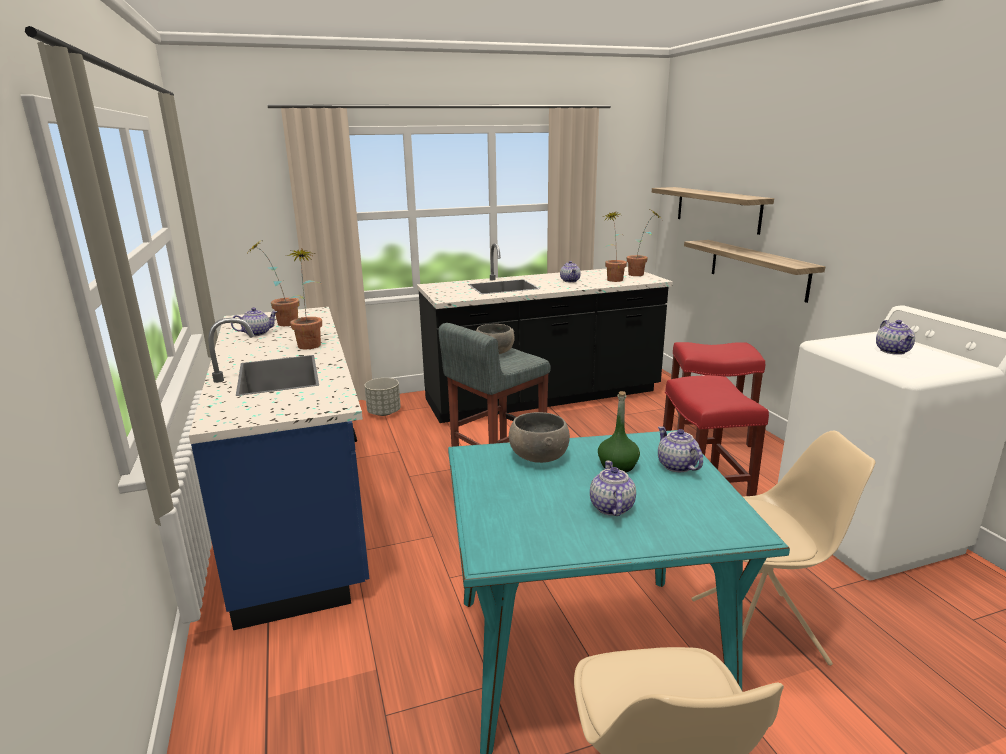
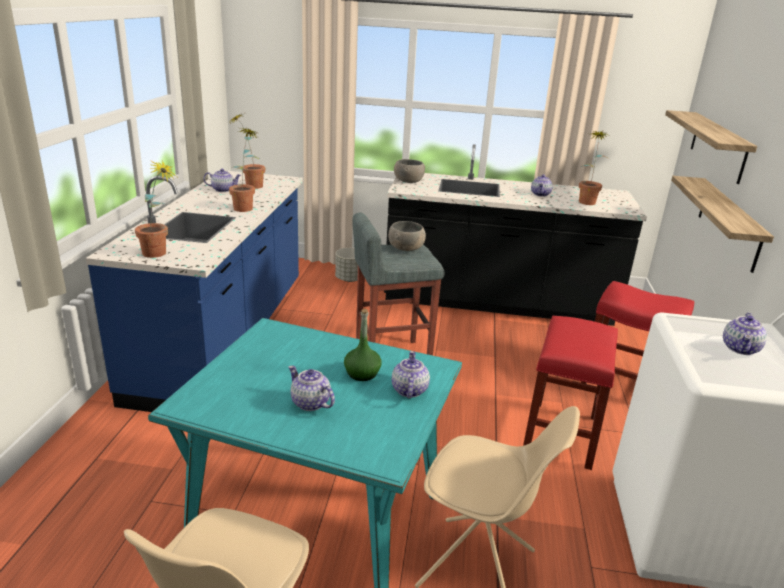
camera: 25 degrees right, 5 degrees up
(538, 456) = (313, 346): grey bowl -> grey bowl (408, 181)
(611, 507) = (310, 403): teapot -> teapot turned 75 degrees counterclockwise
(641, 274) = (624, 202): potted plant -> potted plant (160, 254)

